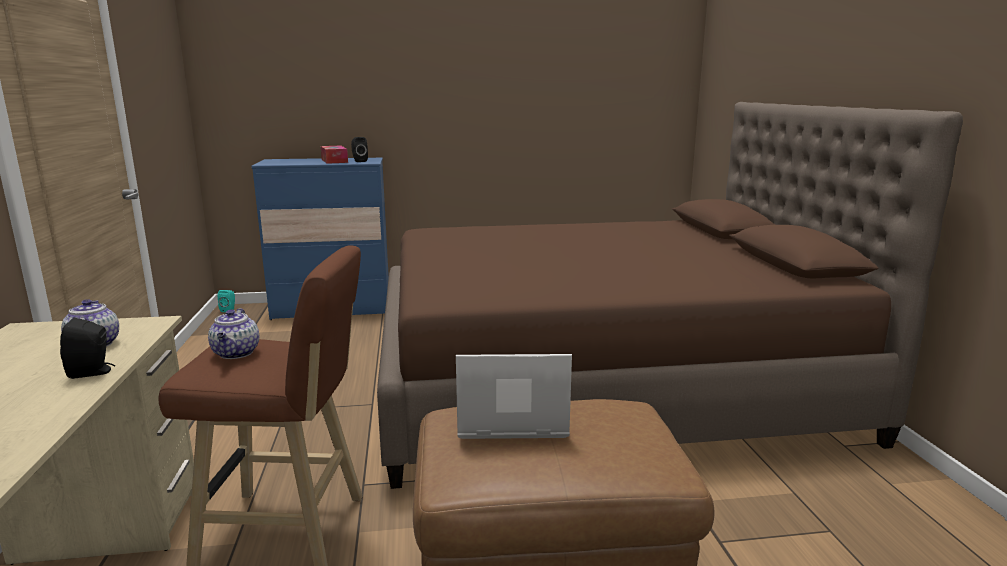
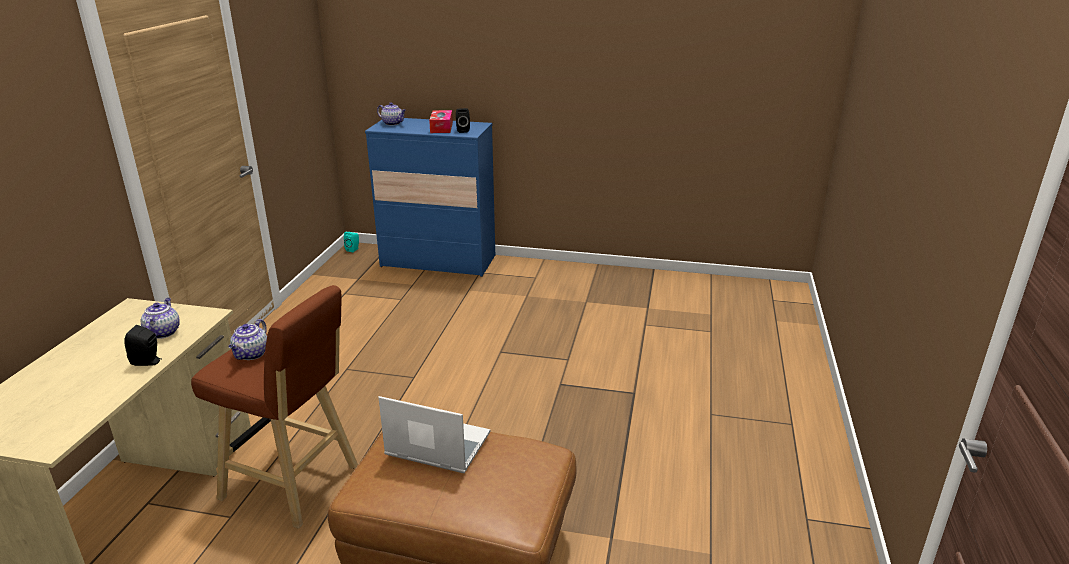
camera: 20 degrees right, 10 degrees up
(278, 161) = (393, 123): none -> teapot
(601, 382) = (624, 395): brown bed -> none

